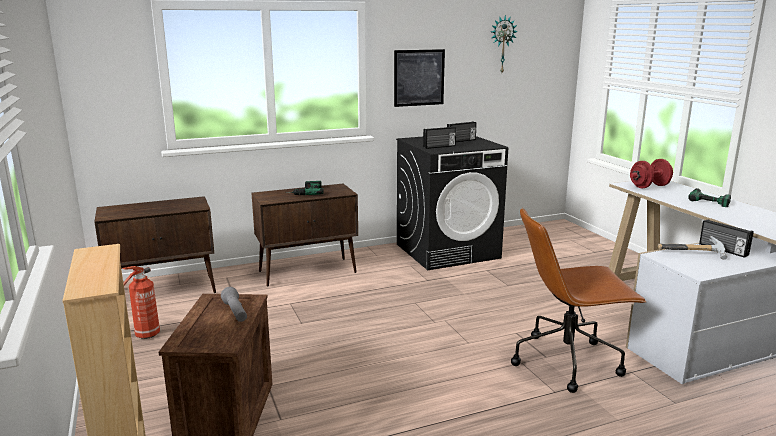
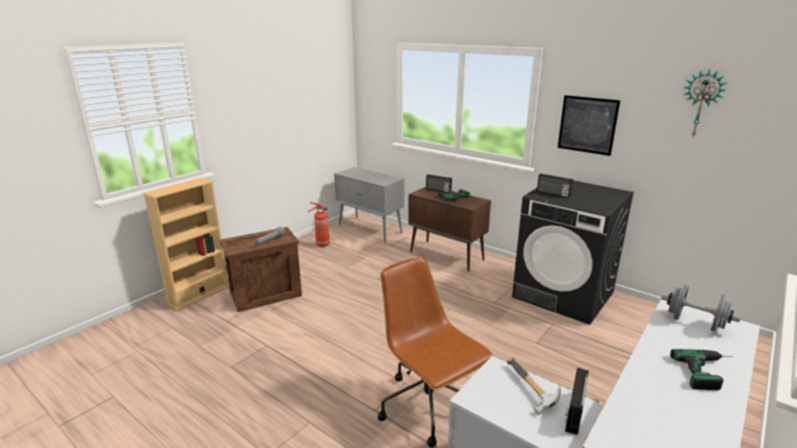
camera: 60 degrees right, 5 degrees up
(164, 292) = (370, 229): brown cabinet -> grey cabinet
(461, 141) = (593, 196): radio -> radio (438, 190)
(649, 186) = (695, 322): red dumbbell -> grey dumbbell

